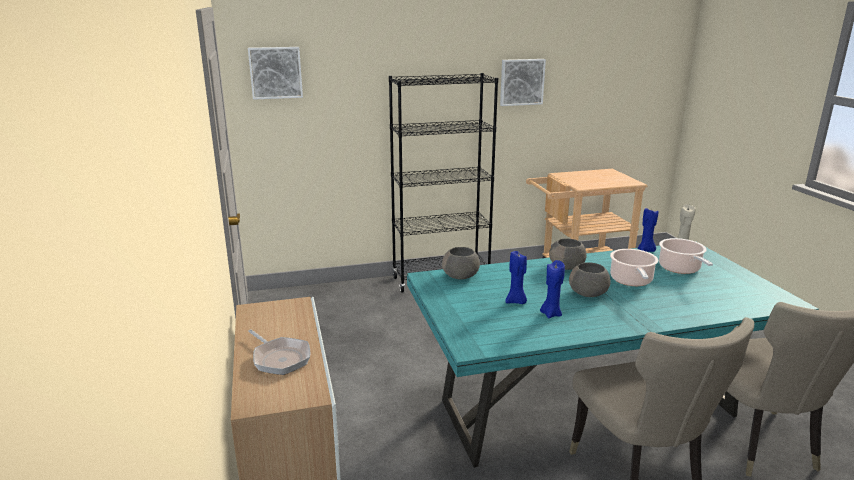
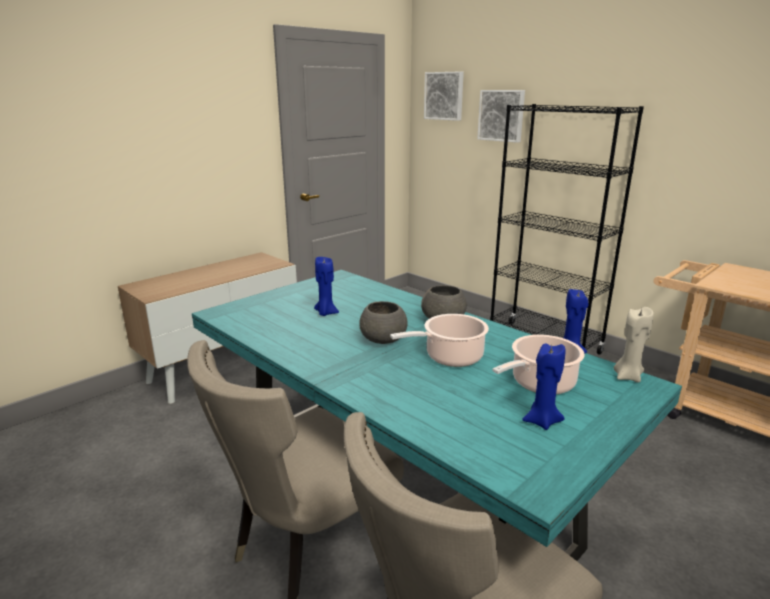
camera: 60 degrees right, 0 degrees up
(280, 358) = (196, 278): frying pan -> none
(461, 276) = (357, 285): grey bowl -> none
(521, 82) = (704, 123): picture -> picture (501, 115)
(551, 314) = (313, 330): blue candle -> blue candle (541, 421)

